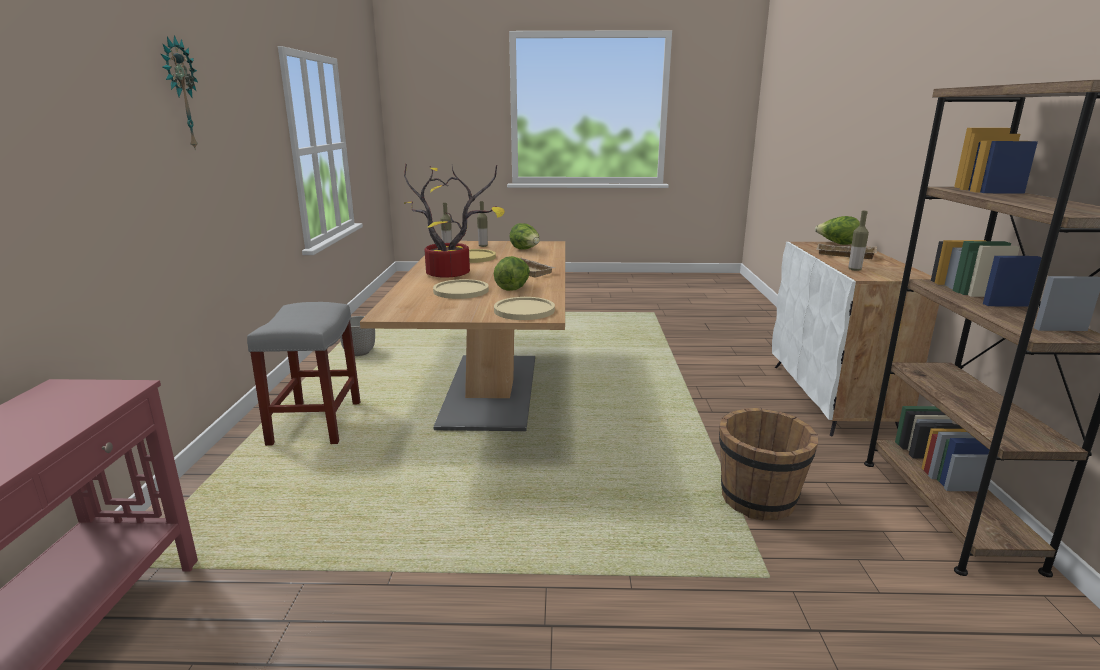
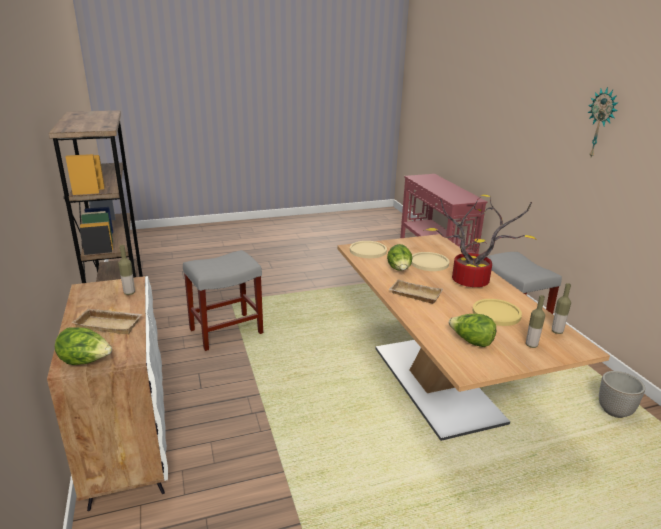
camera: 160 degrees right, 5 degrees up
(758, 500) = (227, 331): brown bucket -> grey stool

